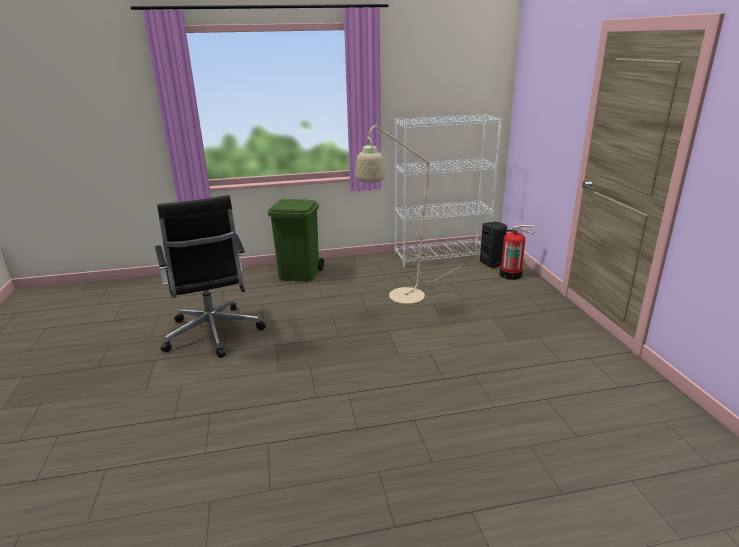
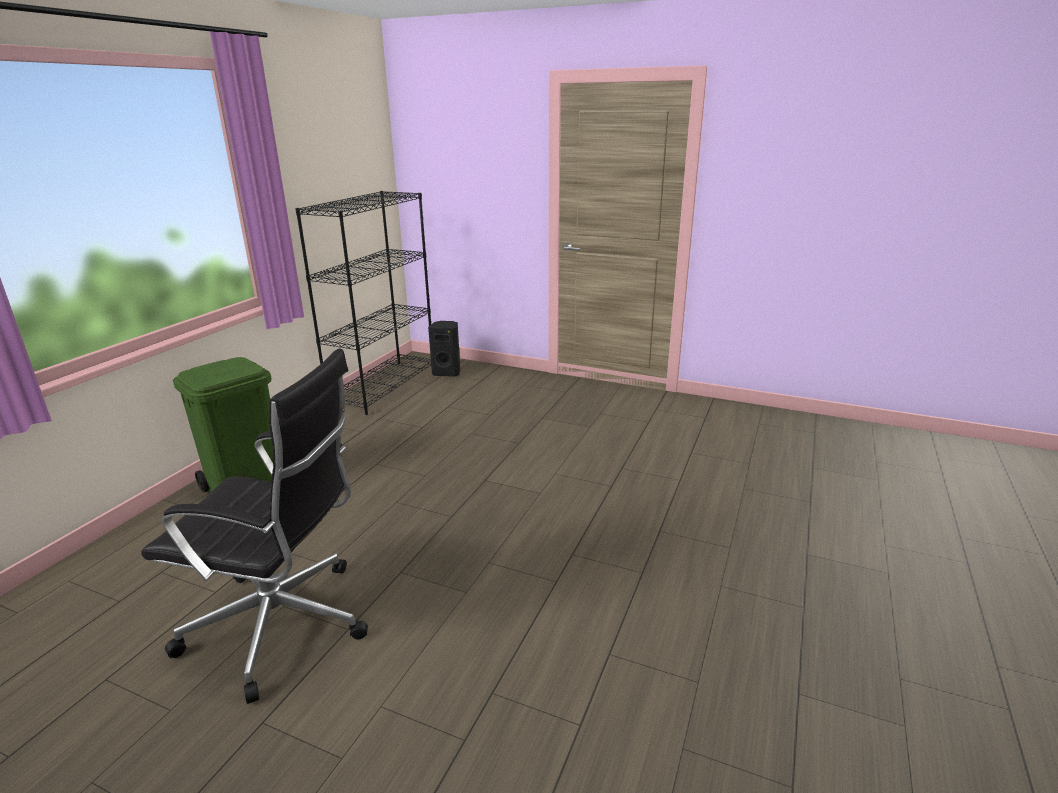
camera: 55 degrees left, 0 degrees up
(400, 299) = (432, 445): beige floor lamp -> none
(442, 256) = (384, 386): white bookcase -> black bookcase
(510, 274) = (483, 375): fire extinguisher -> none

